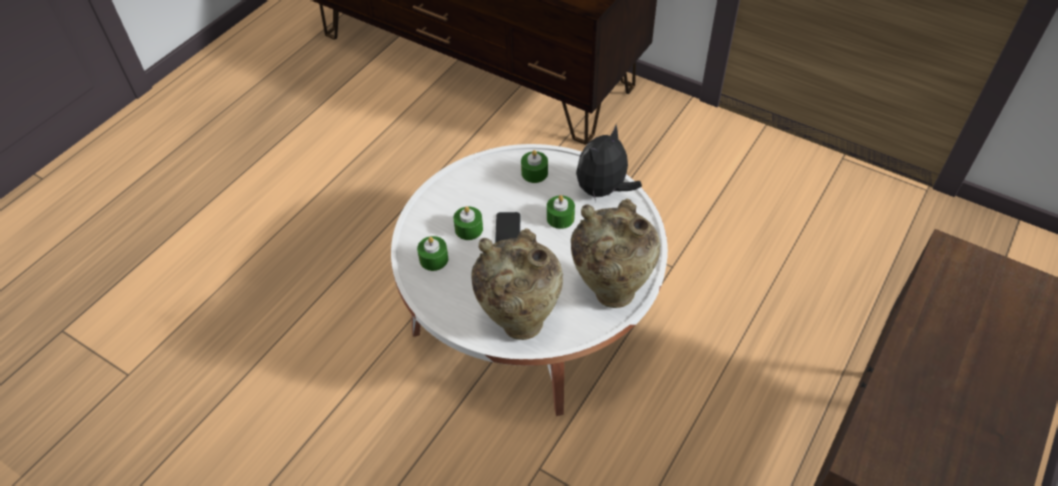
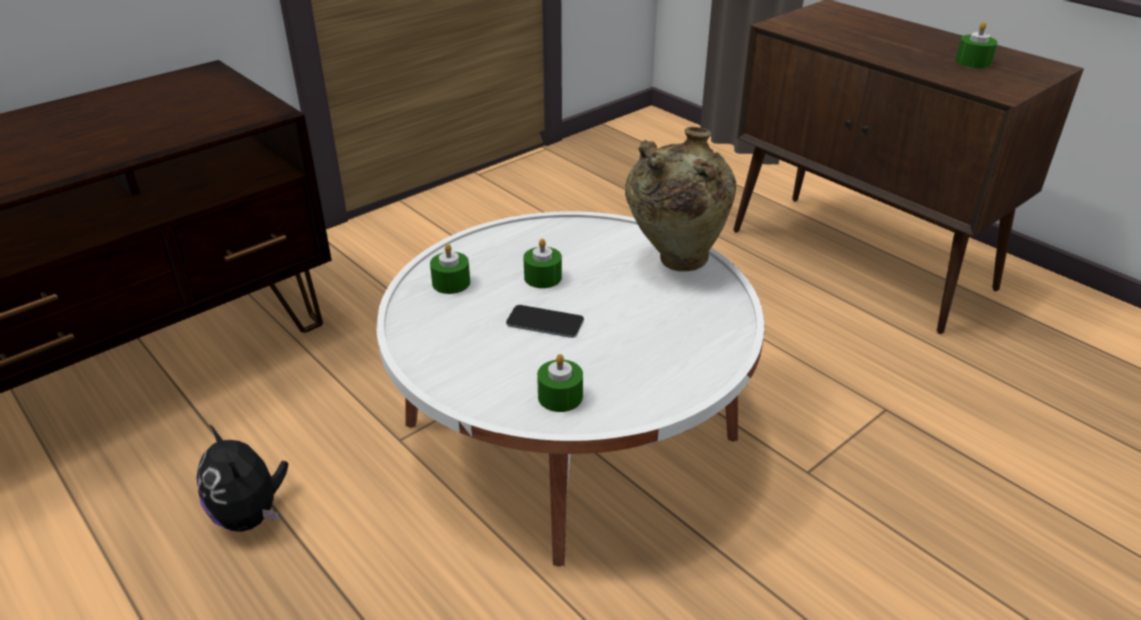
camera: 75 degrees left, 15 degrees down
(469, 229) = (519, 354): green candle -> green candle (973, 62)
(519, 319) = (700, 334): beige vase -> none
(603, 190) = (516, 239): plush toy -> plush toy (251, 515)

